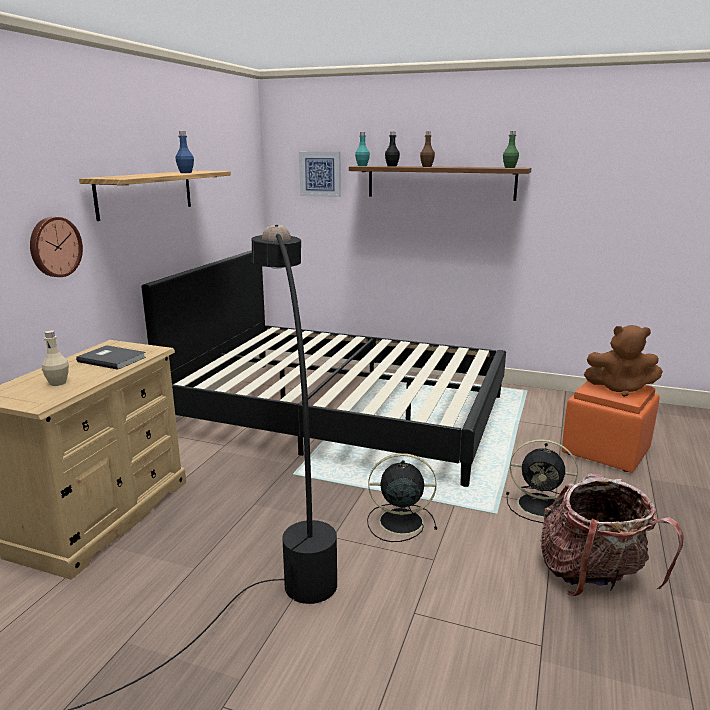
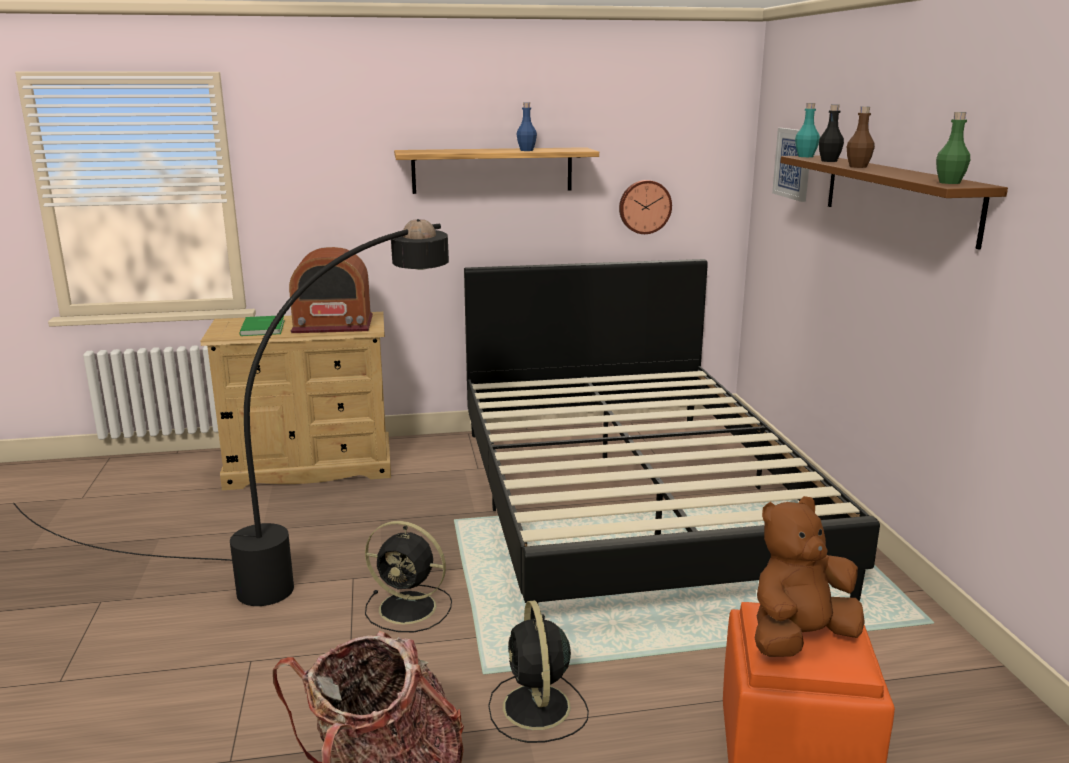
camera: 60 degrees right, 0 degrees up
(54, 247) = (354, 212): wall clock -> wall clock (644, 206)
(58, 383) = (264, 327): beige bottle -> green book
(112, 359) = (333, 324): grey book -> radio
(398, 521) = (410, 608): black fan -> black fan turned 135 degrees clockwise
(620, 388) = (799, 638): brown plush toy -> brown plush toy turned 75 degrees clockwise

